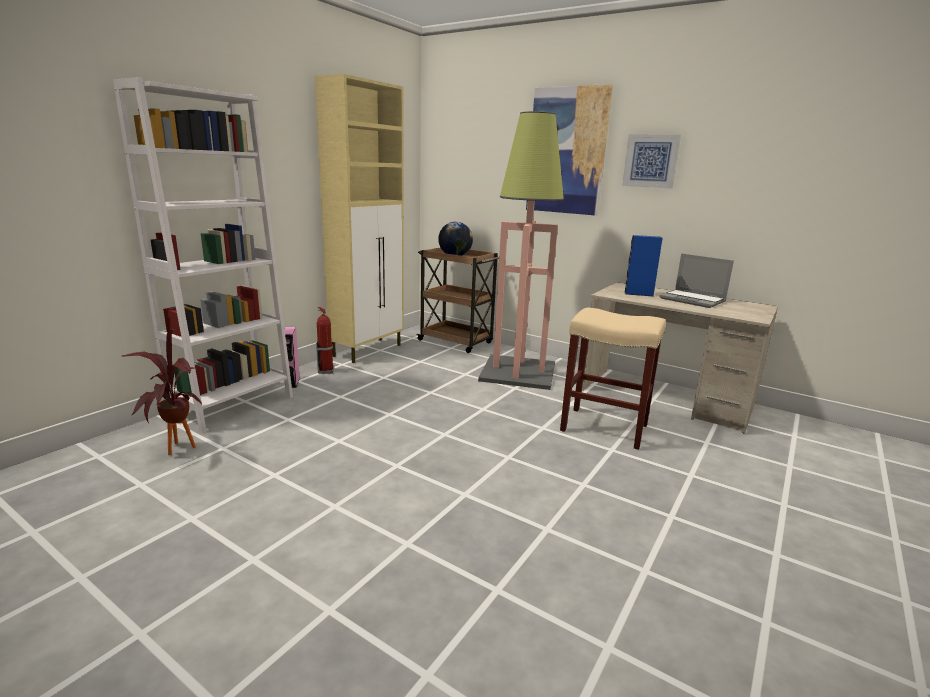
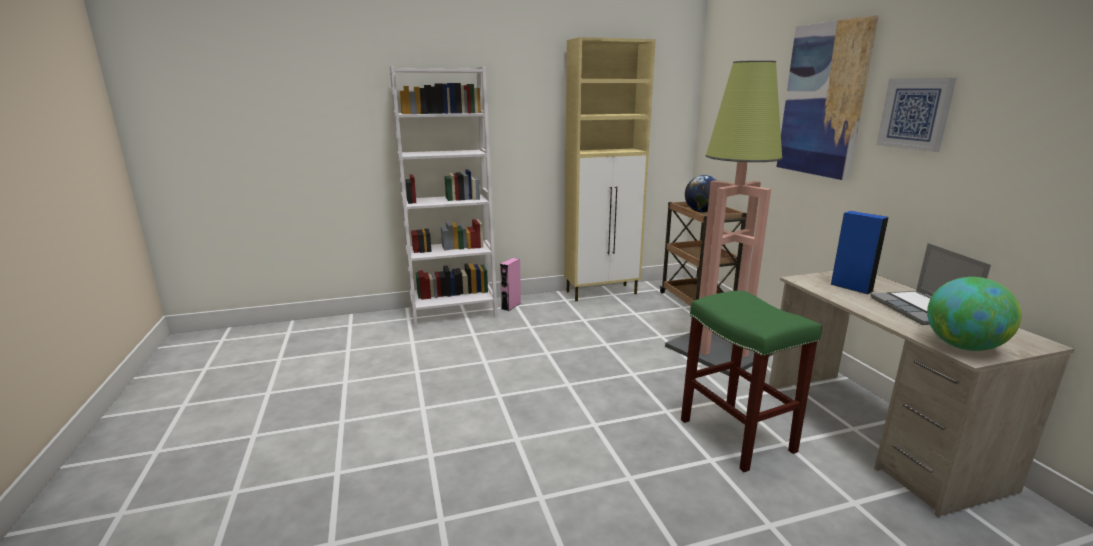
camera: 40 degrees right, 0 degrees up
(175, 452) = (386, 336): potted plant -> none
(326, 371) = (546, 302): fire extinguisher -> none
(602, 427) = (735, 435): beige stool -> green stool
(745, 315) = (962, 346): none -> globe

